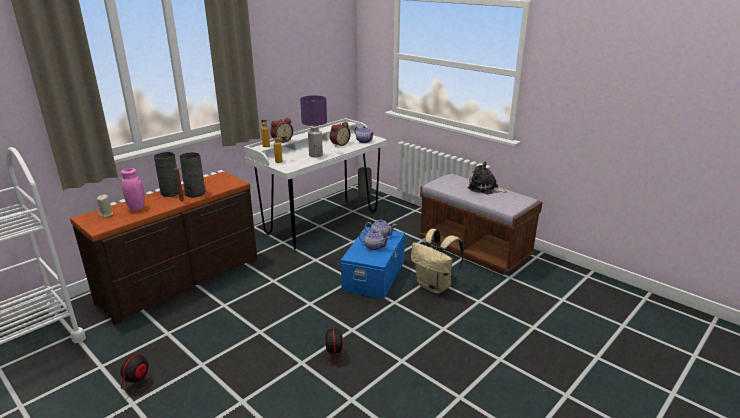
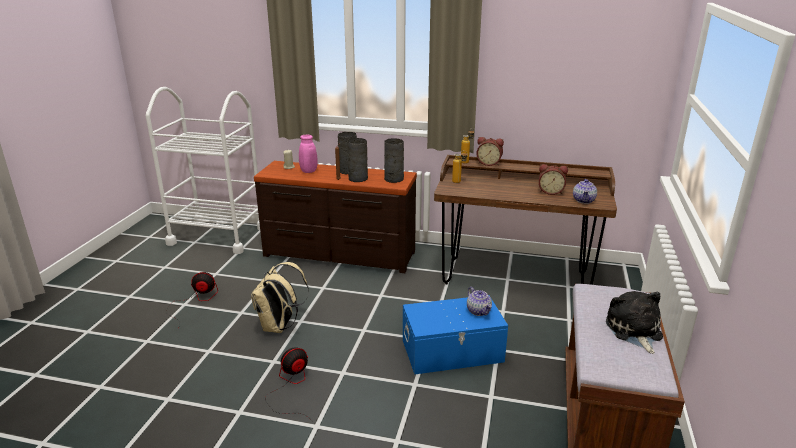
camera: 60 degrees right, 0 degrees up
(316, 155) = (499, 191): purple table lamp -> none
(322, 223) = (515, 278): white desk -> brown desk
(364, 195) = (615, 280): grey vase -> grey vase (393, 179)
(374, 247) = (449, 315): teapot -> none
(435, 286) = (476, 406): beige backpack -> beige backpack (279, 326)

